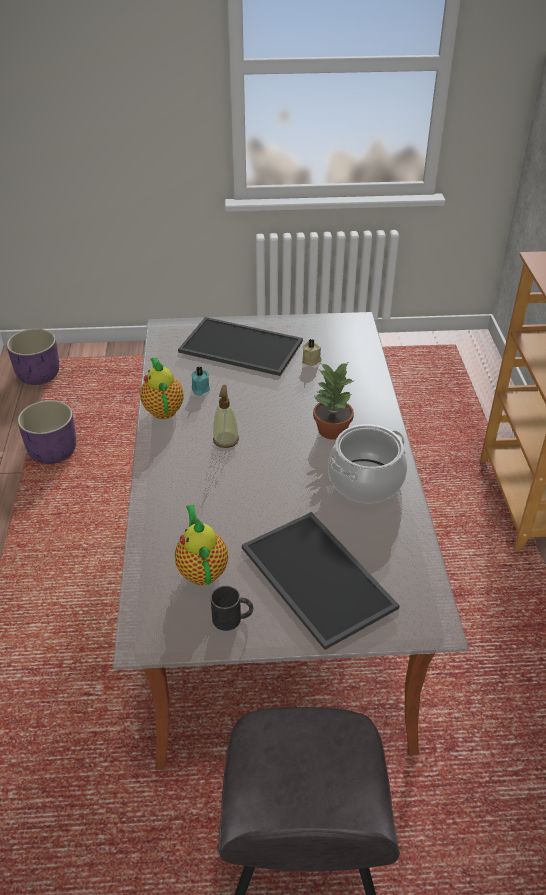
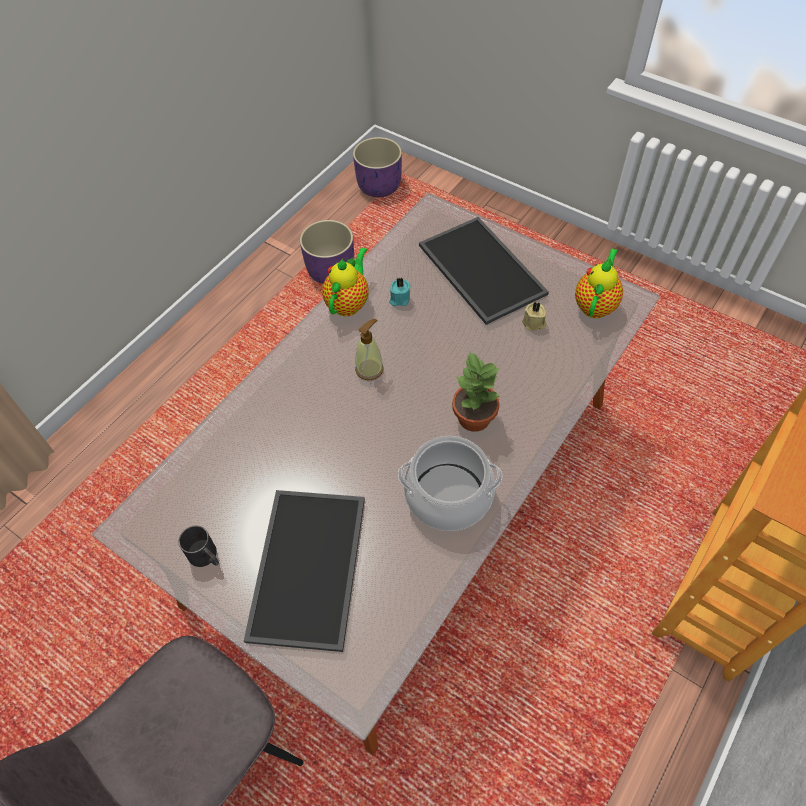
camera: 40 degrees right, 15 degrees up
(202, 569) = (228, 491): teapot -> teapot (595, 305)

